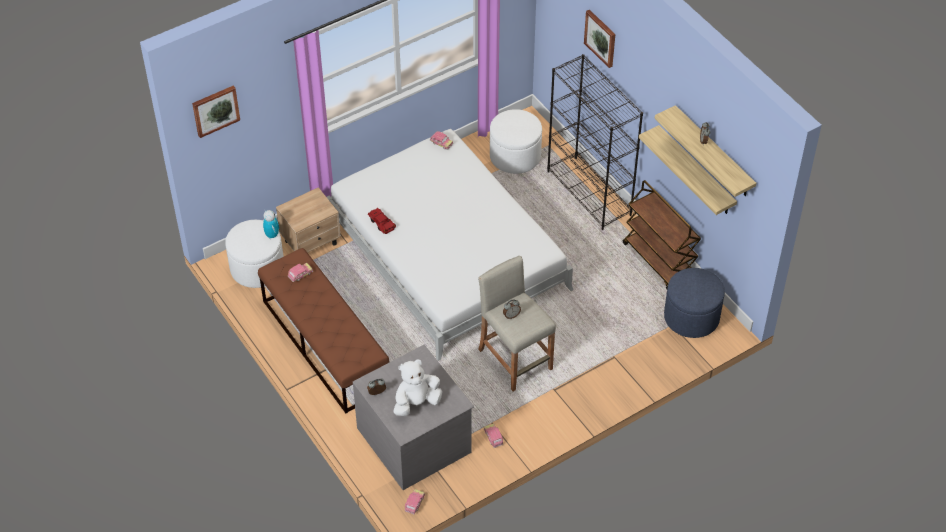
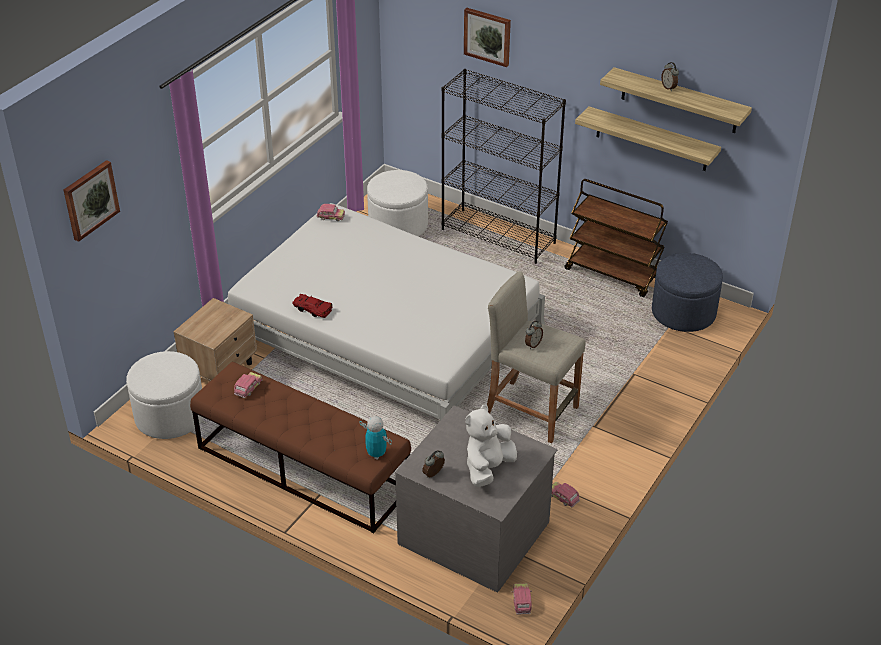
camera: 25 degrees left, 10 degrees down
(272, 235) = (185, 362): toy robot -> toy robot (376, 454)

